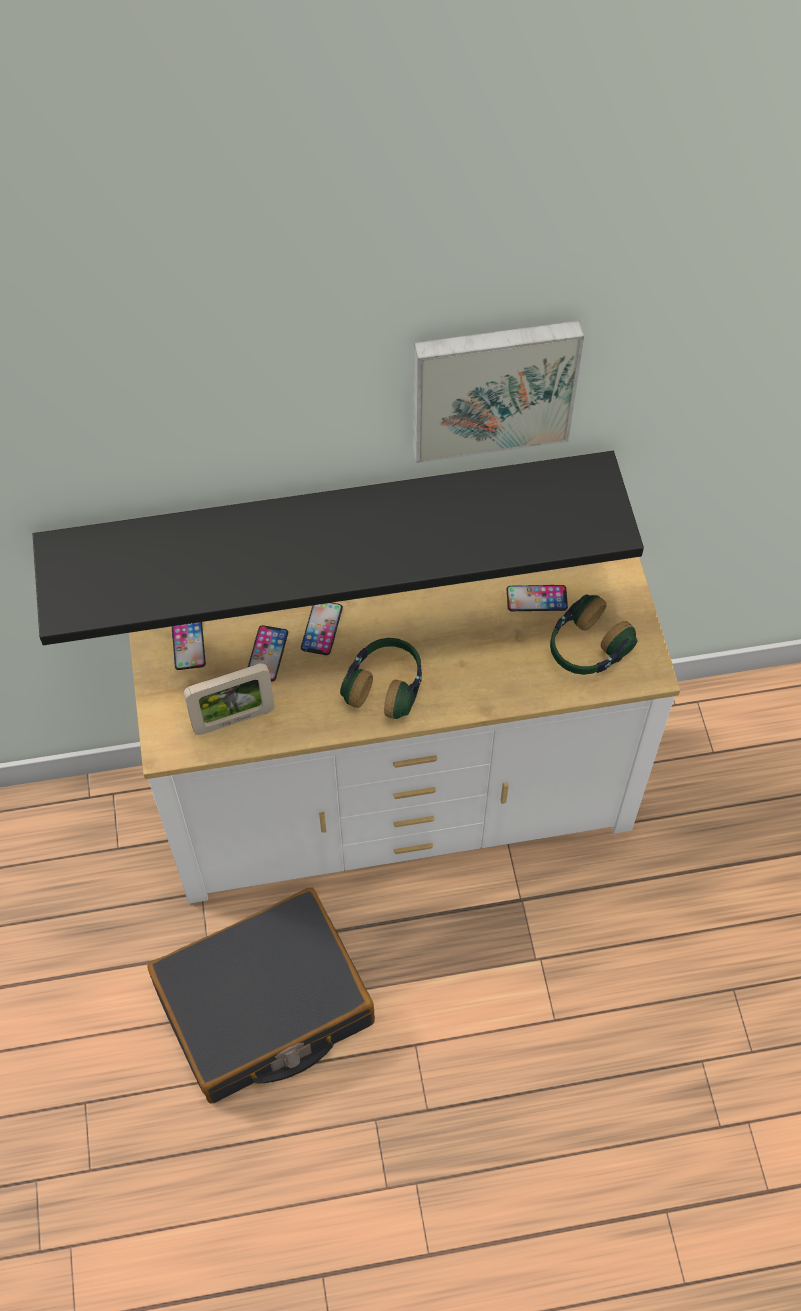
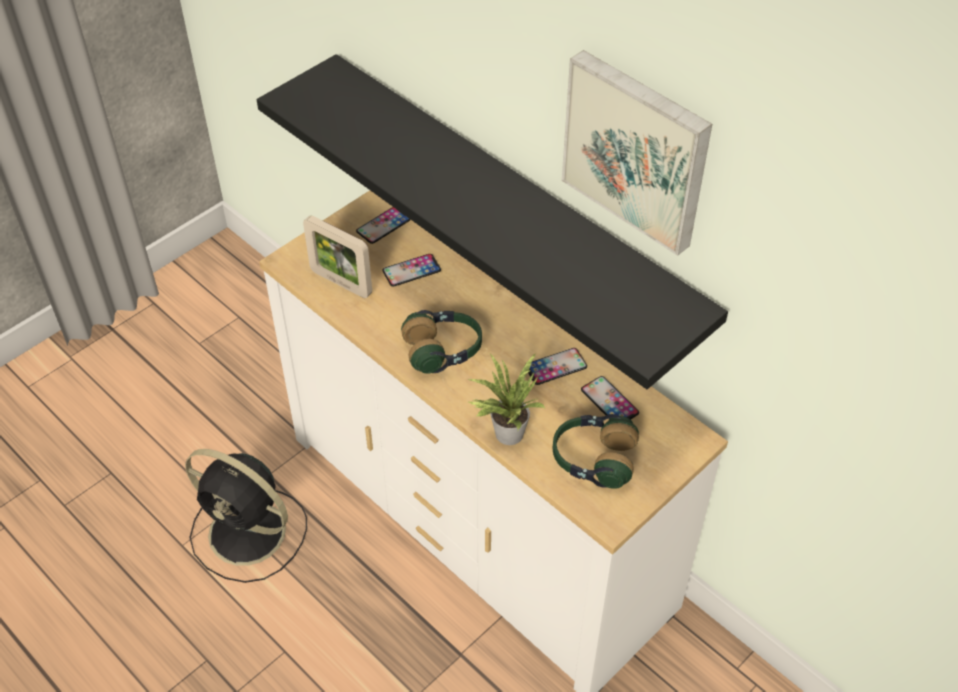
camera: 55 degrees right, 10 degrees down
(265, 1006) = (250, 534): black suitcase -> black fan
(321, 628) = (460, 288): phone -> phone (555, 367)
(511, 693) = (505, 432): none -> potted plant

